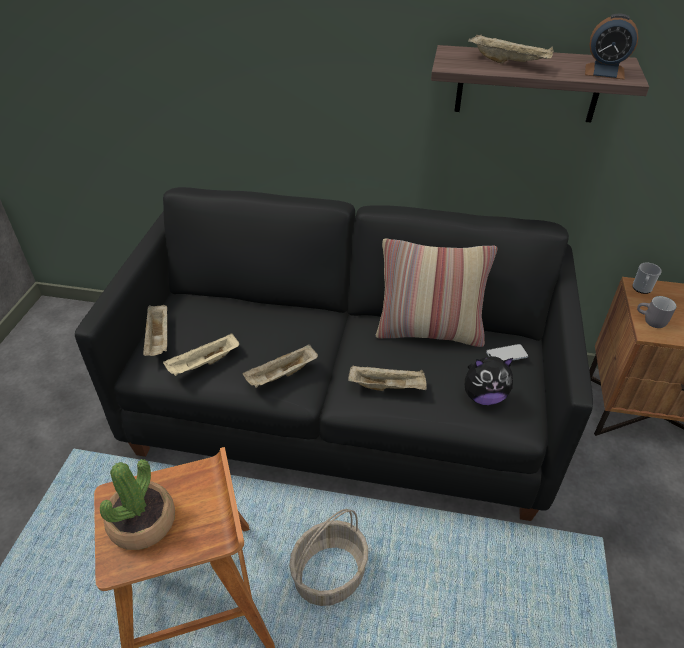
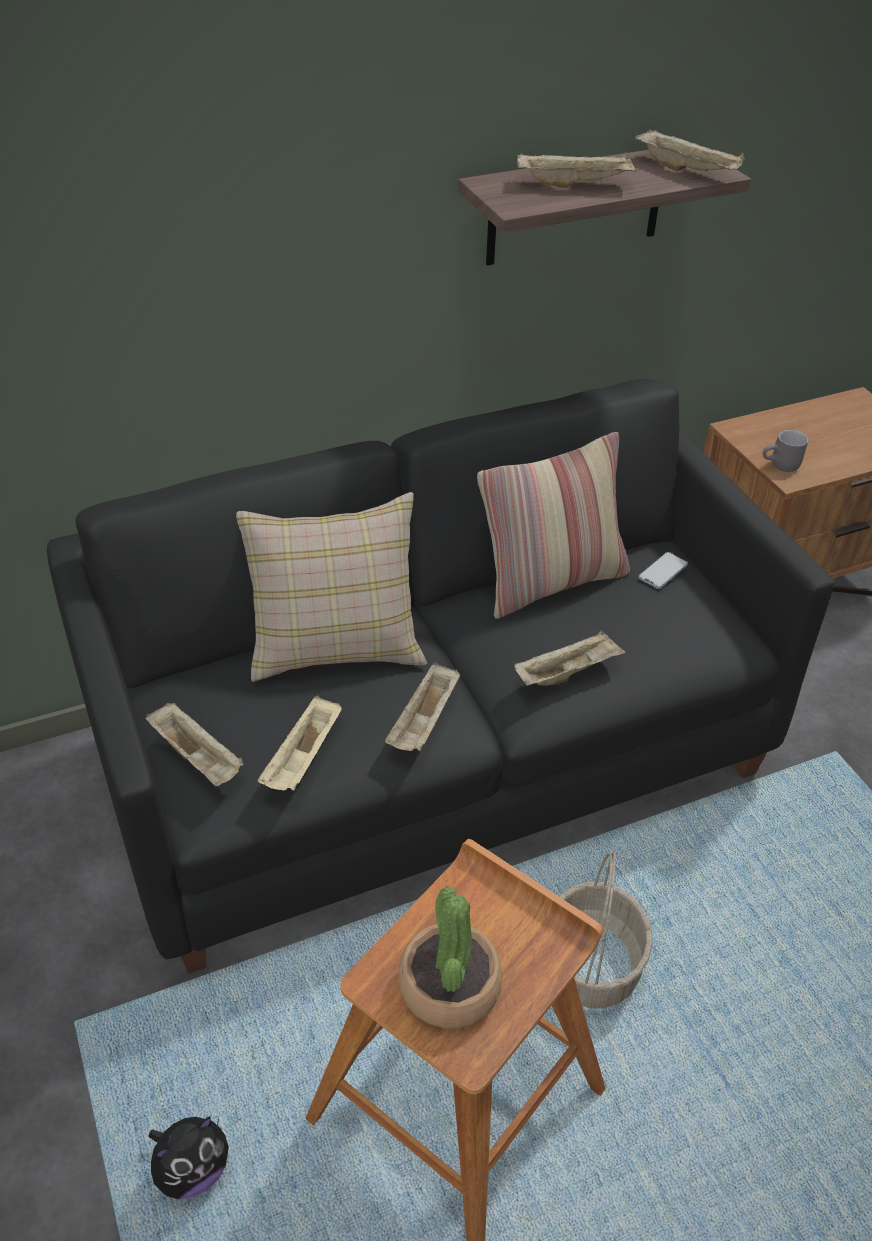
camera: 35 degrees left, 0 degrees up
(279, 312) = (335, 642): none -> beige pillow
(484, 396) = (681, 632): plush toy -> plush toy (192, 1170)
(604, 72) = (688, 171): alarm clock -> beige tray
(641, 289) = (741, 431): mug -> none

